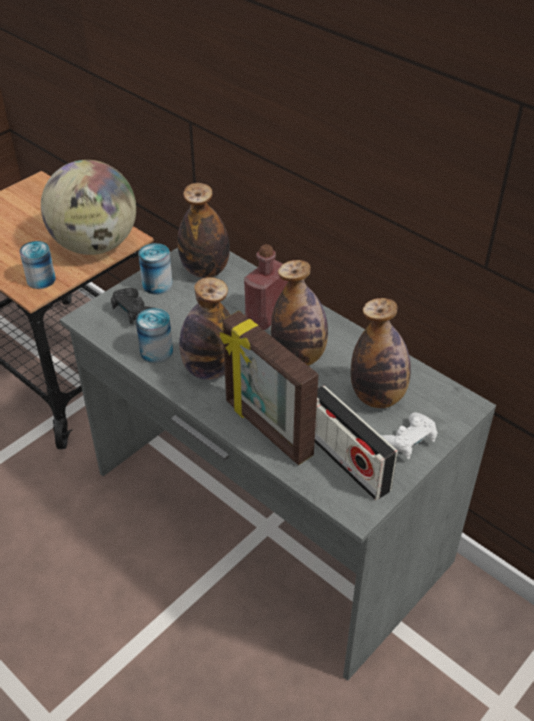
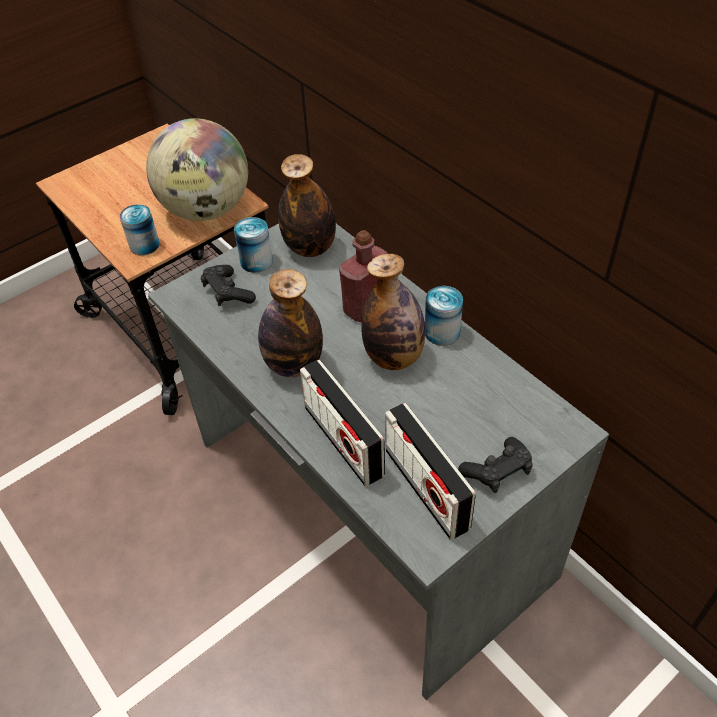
camera: 10 degrees right, 5 degrees up
(156, 351) = (241, 339): can -> can (442, 332)
(267, 429) = (343, 441): picture frame -> radio
(378, 396) = (474, 412): bottle -> none
(406, 443) = (497, 472): white game controller -> black game controller

